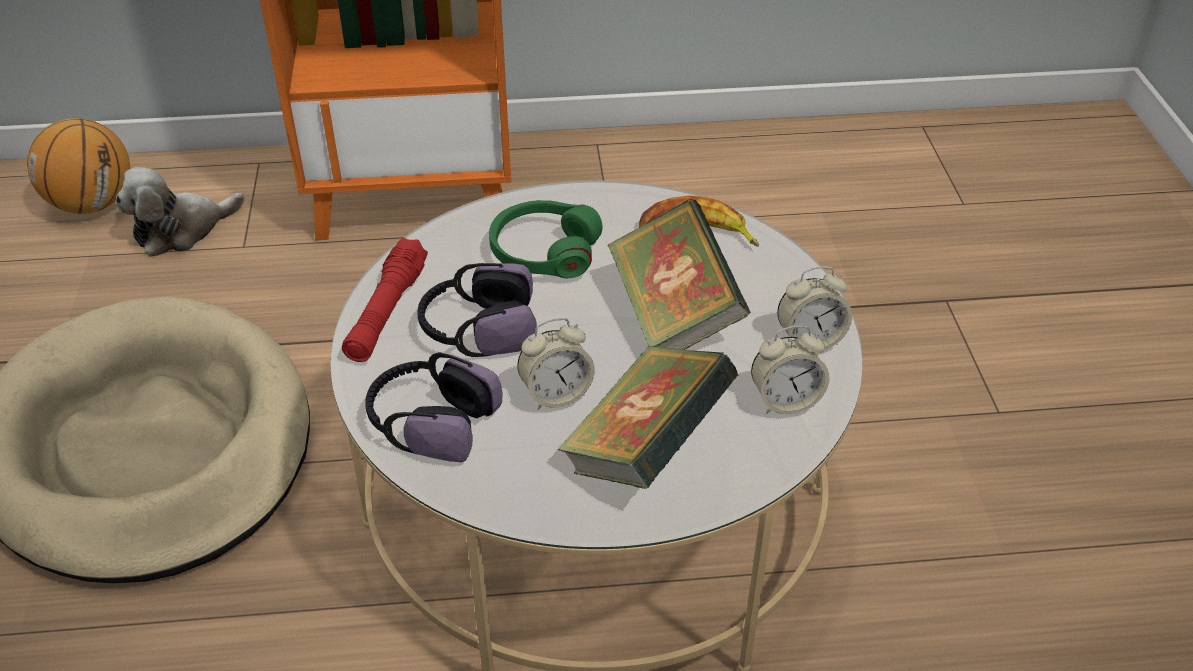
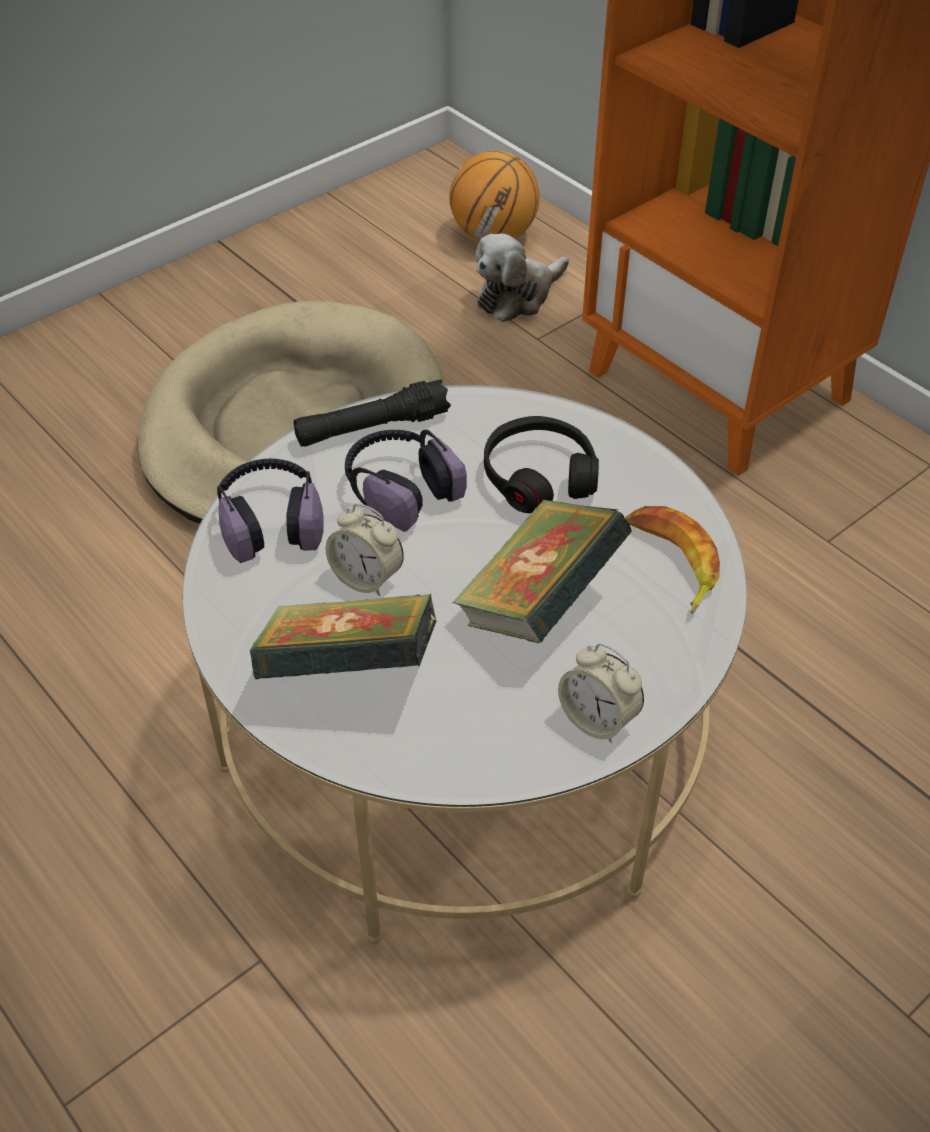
camera: 55 degrees right, 5 degrees up
(181, 230) = (517, 296): plush toy -> plush toy turned 60 degrees counterclockwise
(386, 312) = (372, 427): red flashlight -> black flashlight
(544, 252) = (539, 476): green headphones -> black headphones
(785, 401) = (494, 739): alarm clock -> none

